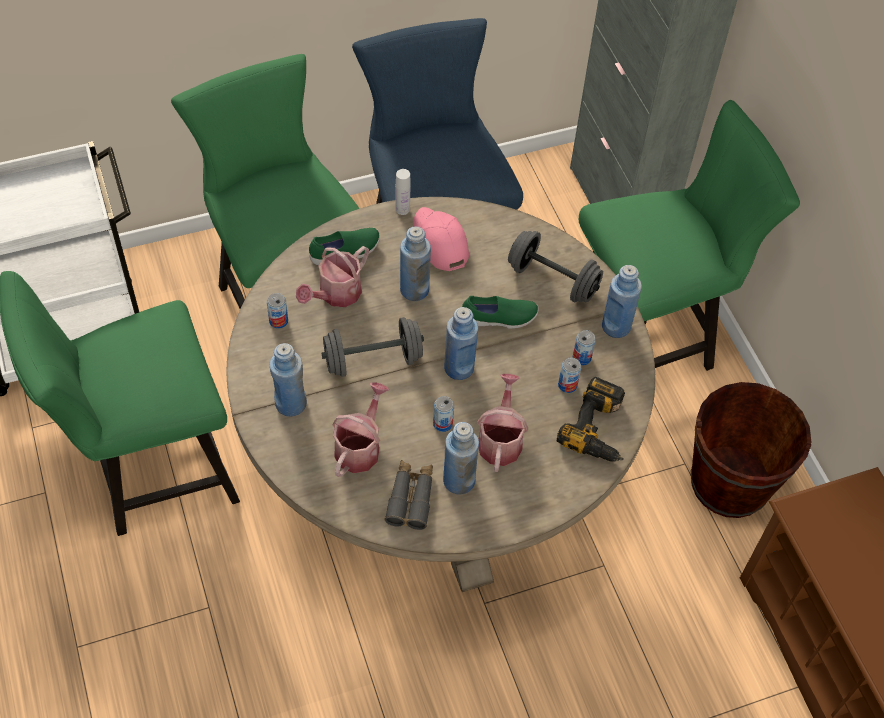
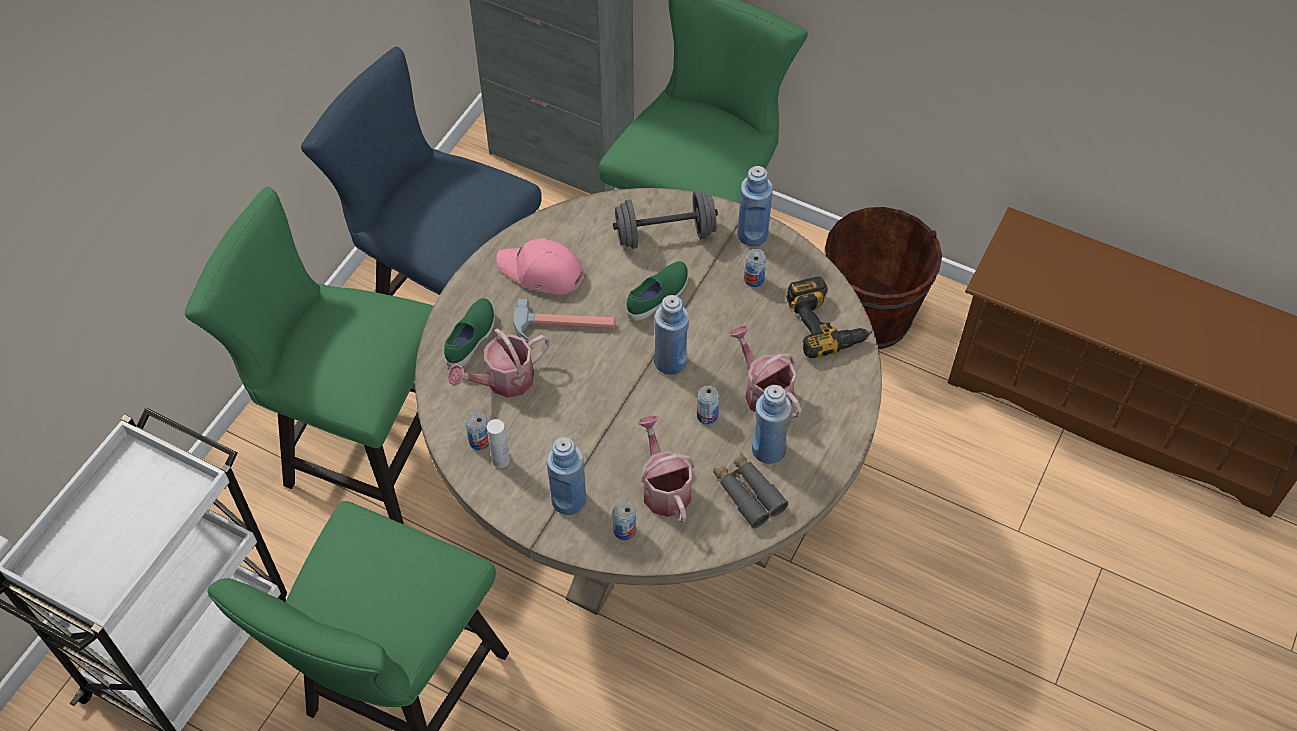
camera: 40 degrees left, 0 degrees up
(336, 295) = (503, 381): watering can -> watering can turned 60 degrees clockwise
(373, 360) = (595, 410): grey dumbbell -> none
(402, 209) = (478, 267): white bottle -> white bottle (500, 460)
(414, 290) = (564, 326): blue bottle -> hammer
(567, 385) = (766, 309): can -> can (624, 530)

